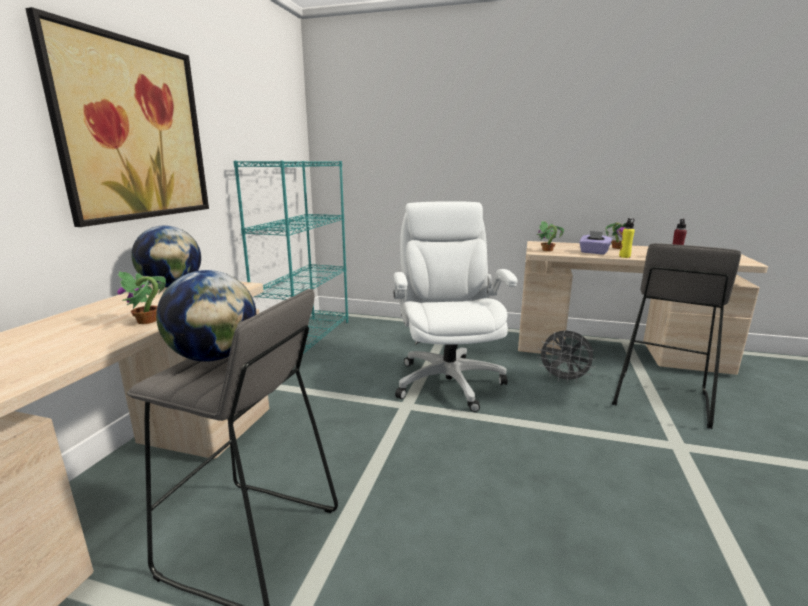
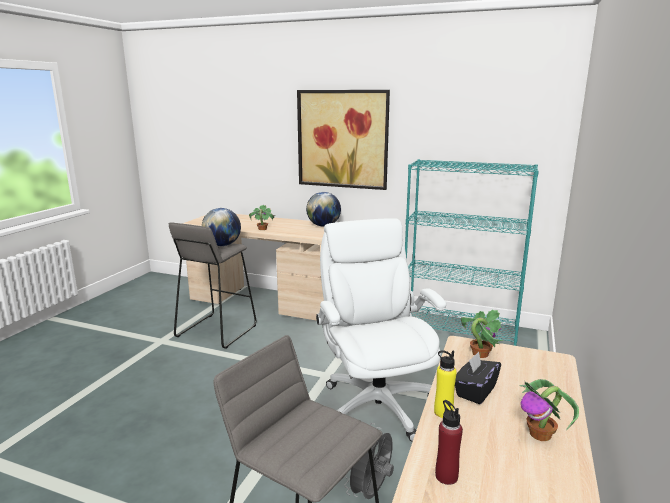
camera: 95 degrees right, 0 degrees up
(447, 378) = (375, 401): white office chair -> white office chair turned 105 degrees counterclockwise
(593, 252) = (475, 391): purple tissue box -> black tissue box

